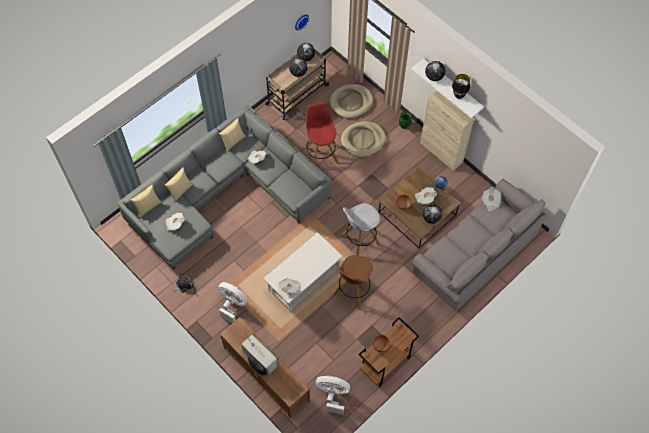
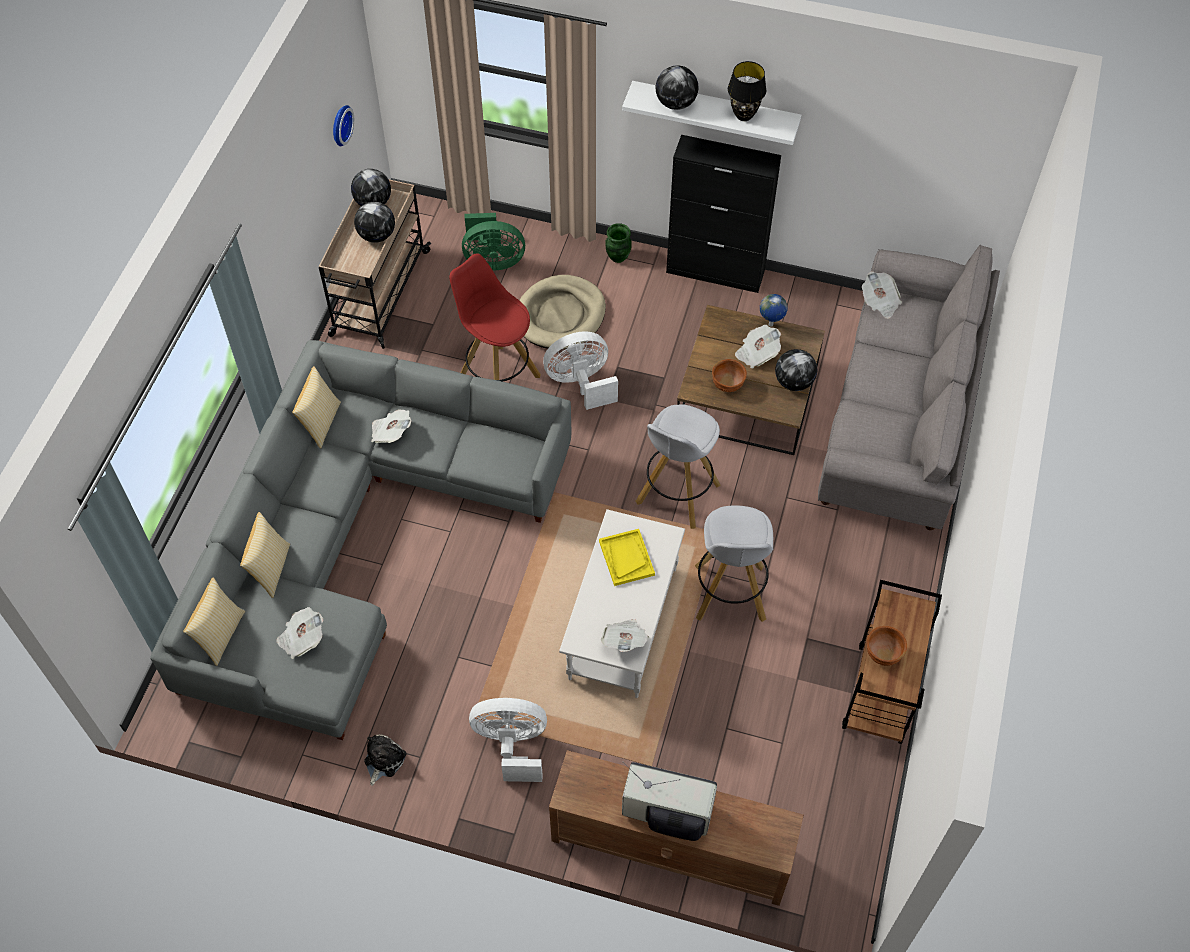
camera: 30 degrees left, 5 degrees down
(312, 256) = (626, 558): none -> yellow tray
(332, 395) = (826, 810): white fan -> white fan (581, 383)
(351, 102) = (492, 260): beige dog bed -> green fan
(353, 292) = (730, 594): brown stool -> white stool
(441, 152) = (716, 272): beige cabinet -> black cabinet

